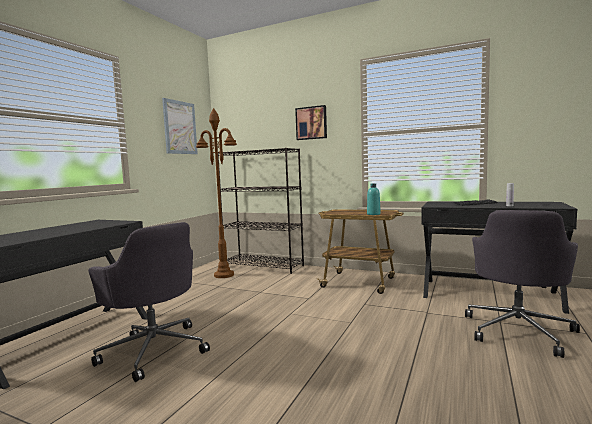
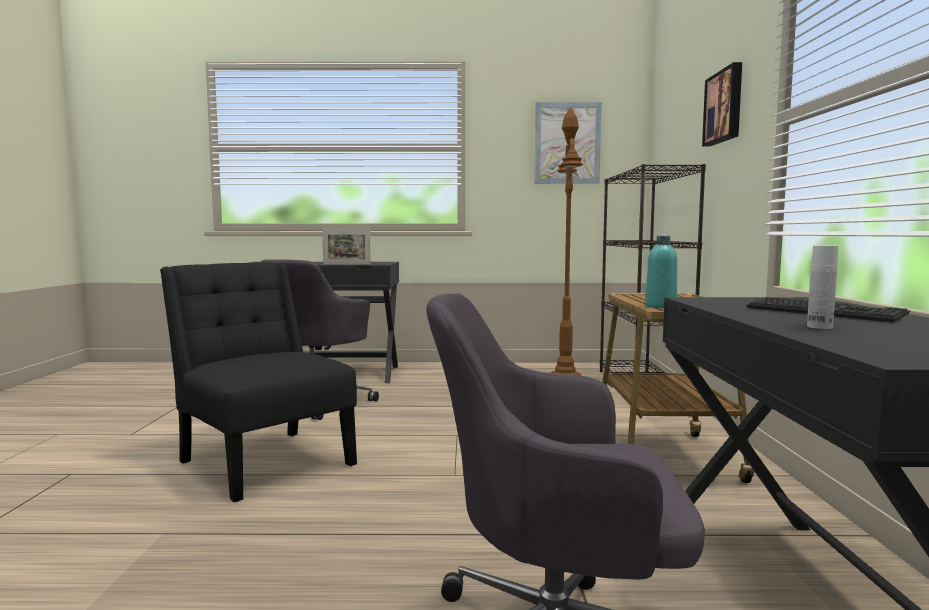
camera: 65 degrees right, 0 degrees up
(104, 226) = (346, 264): none -> picture frame
(280, 378) = (263, 460): none -> black chair

